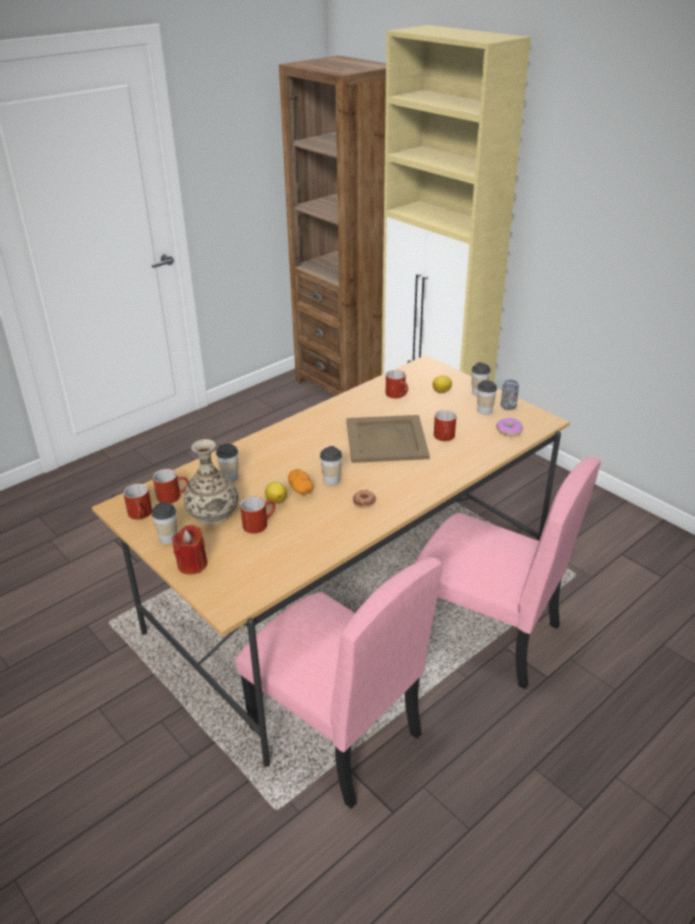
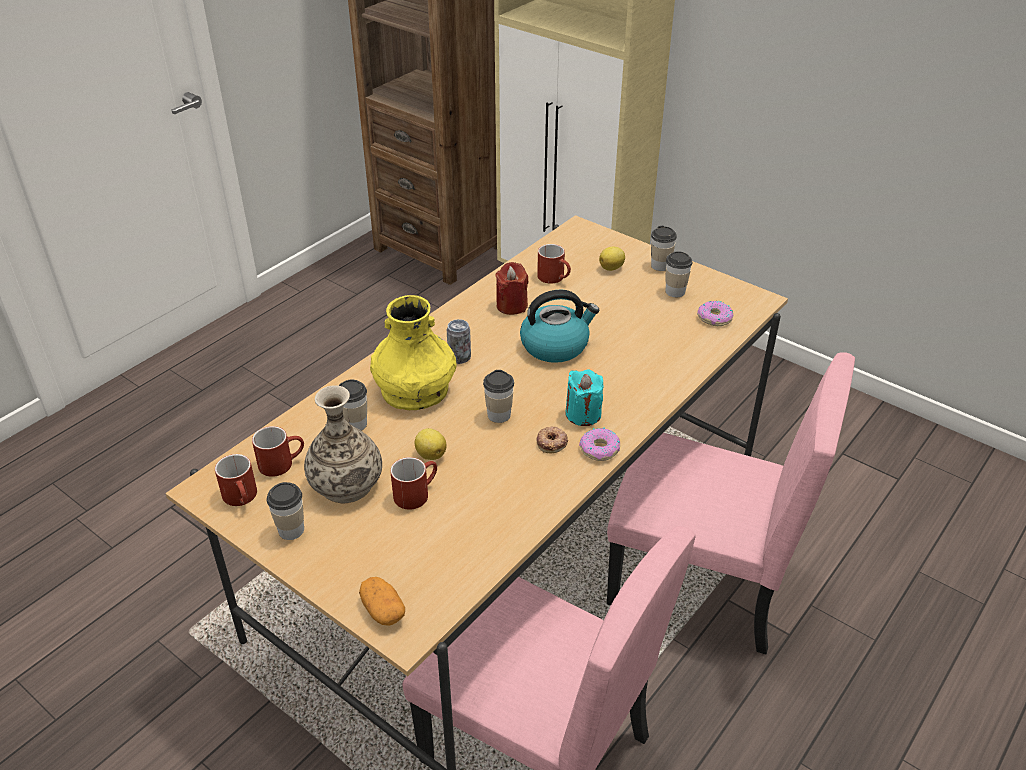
camera: 10 degrees left, 5 degrees up
(192, 564) = (337, 568): red candle -> red candle (511, 306)
(277, 458) = (414, 388): none -> yellow vase
(300, 489) = (460, 433): potato -> potato (383, 610)
(385, 439) = (555, 345): beige tray -> kettle
(392, 485) = (583, 414): none -> turquoise candle
(397, 508) = (600, 449): none -> donut
(445, 438) = (634, 336): red mug -> none
(508, 406) = (703, 282): can -> can (459, 357)

